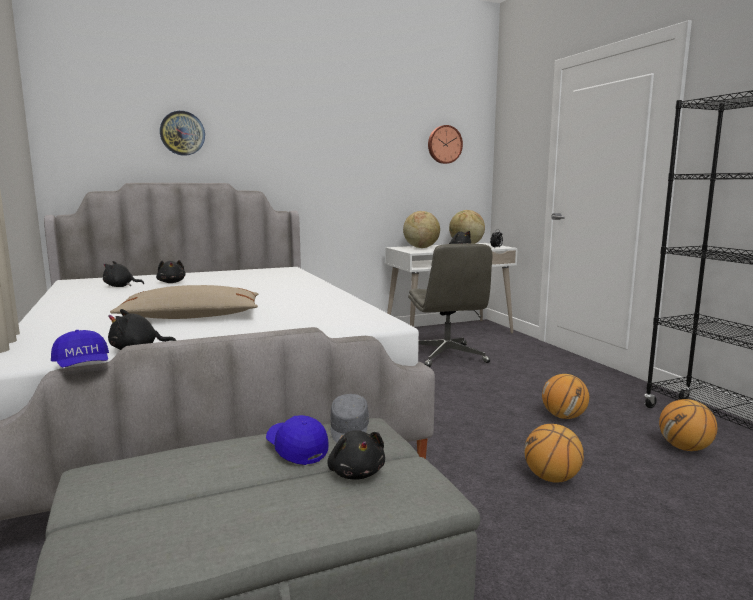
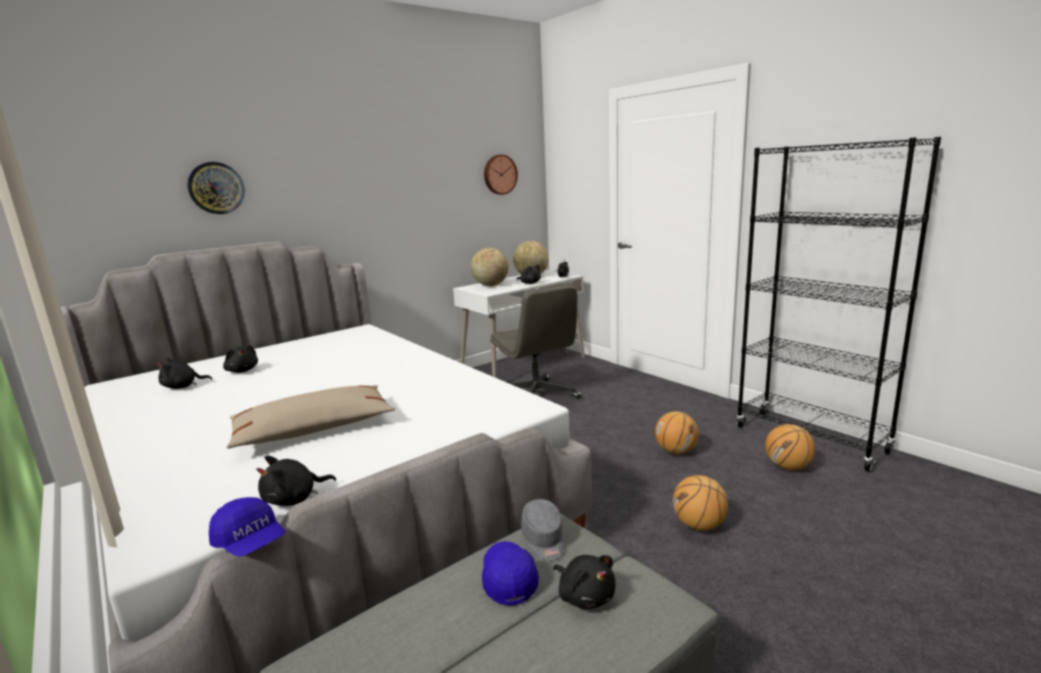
camera: 15 degrees left, 5 degrees up
(296, 450) = (508, 579): blue cap -> blue cap turned 45 degrees clockwise

